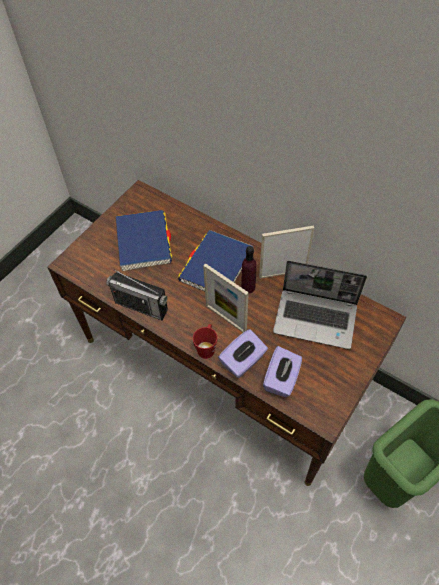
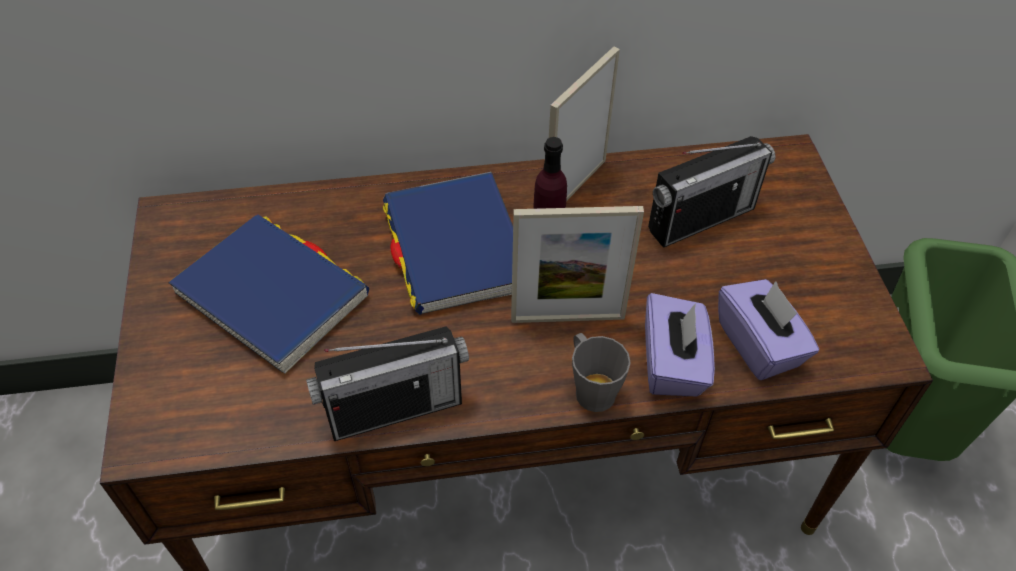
camera: 45 degrees left, 5 degrees down
(207, 347) = (591, 388): red mug -> grey mug
(316, 318) = (701, 219): laptop -> radio

